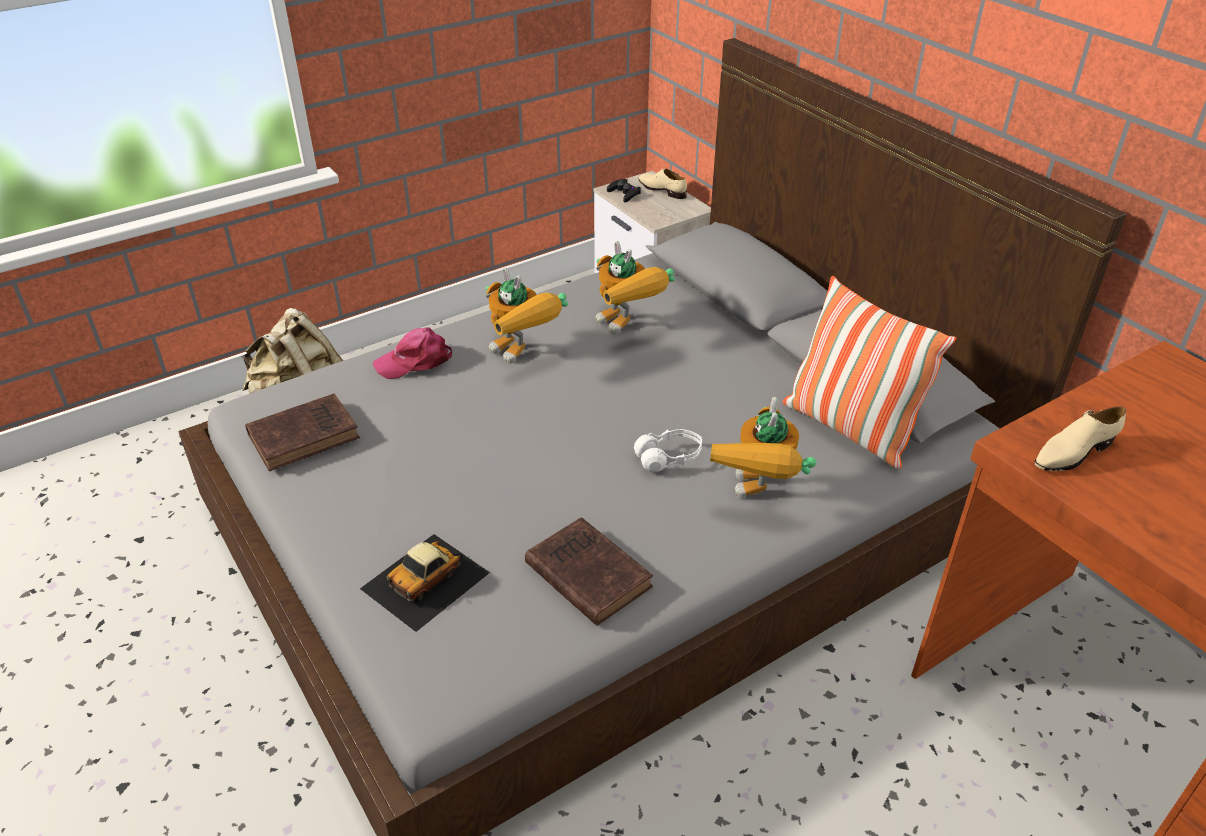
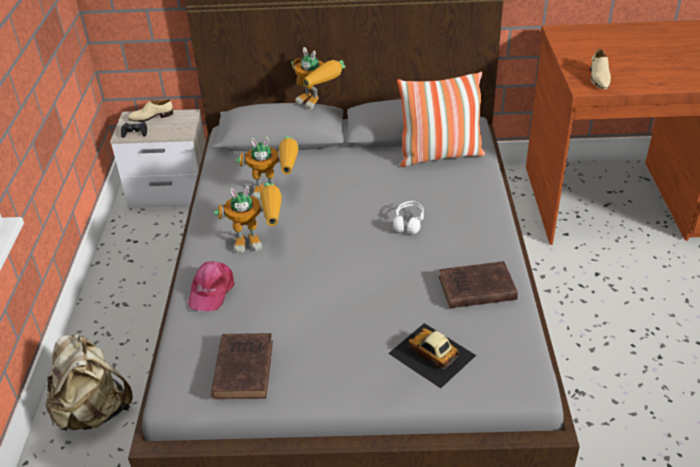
camera: 55 degrees left, 0 degrees up
(426, 580) = (432, 354): toy car -> toy car turned 150 degrees clockwise
(758, 498) = (466, 207): toy robot -> toy robot (318, 104)

